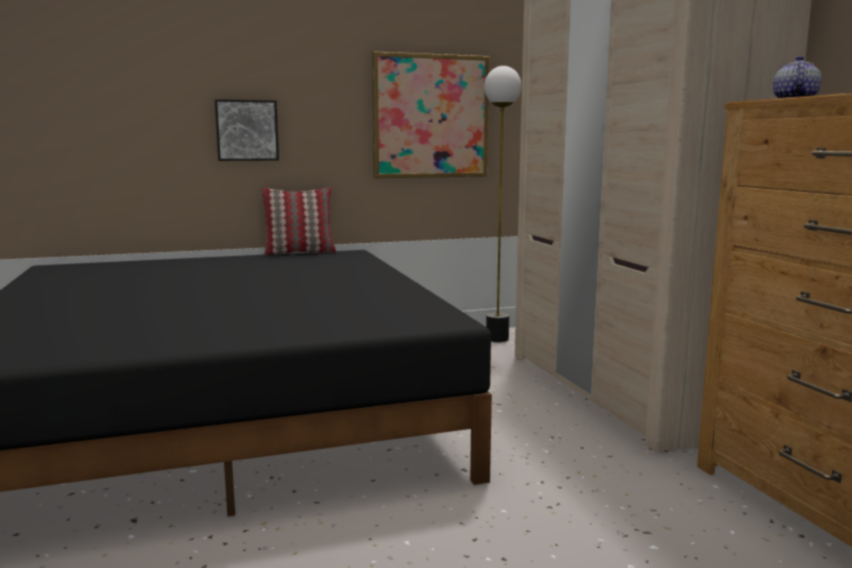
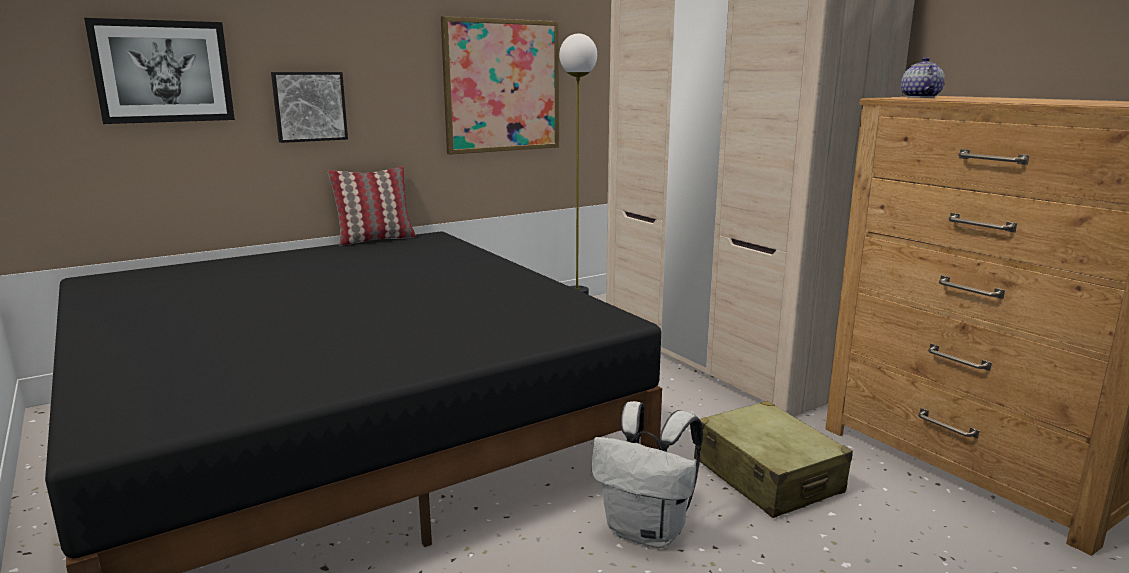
camera: 15 degrees left, 5 degrees up
(124, 98) = (163, 71): none -> picture
(443, 534) = (647, 531): none -> white backpack
(602, 502) = (767, 476): none -> beige suitcase

